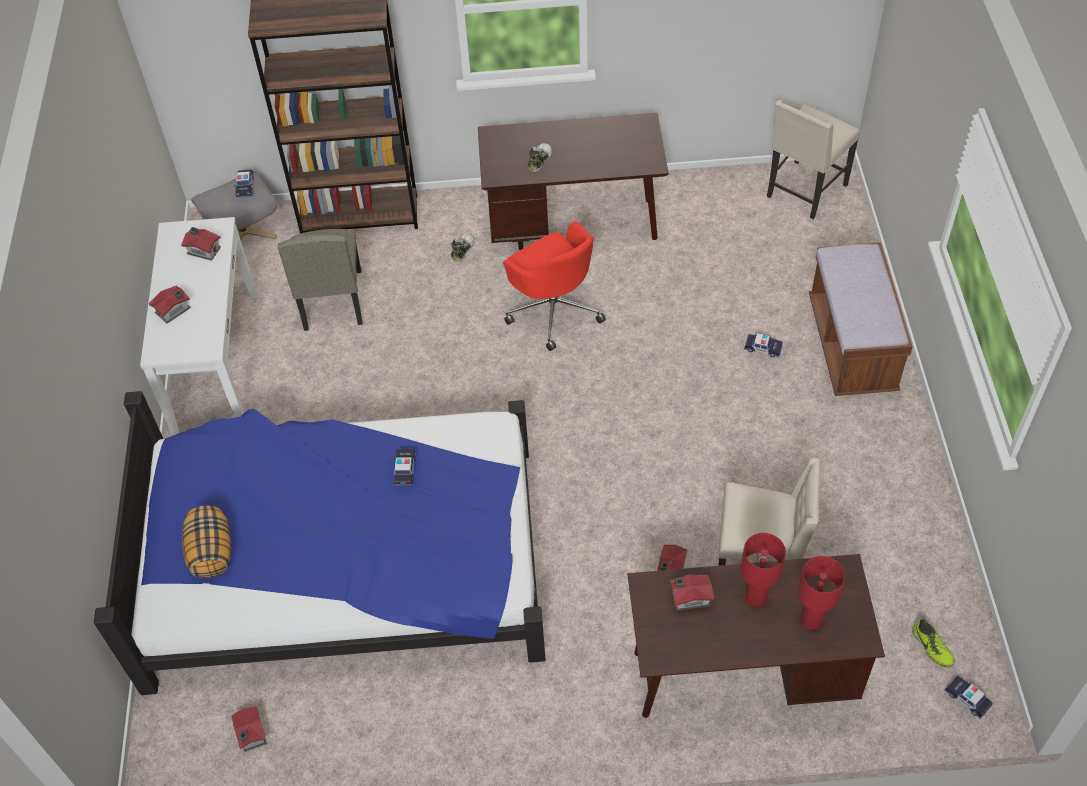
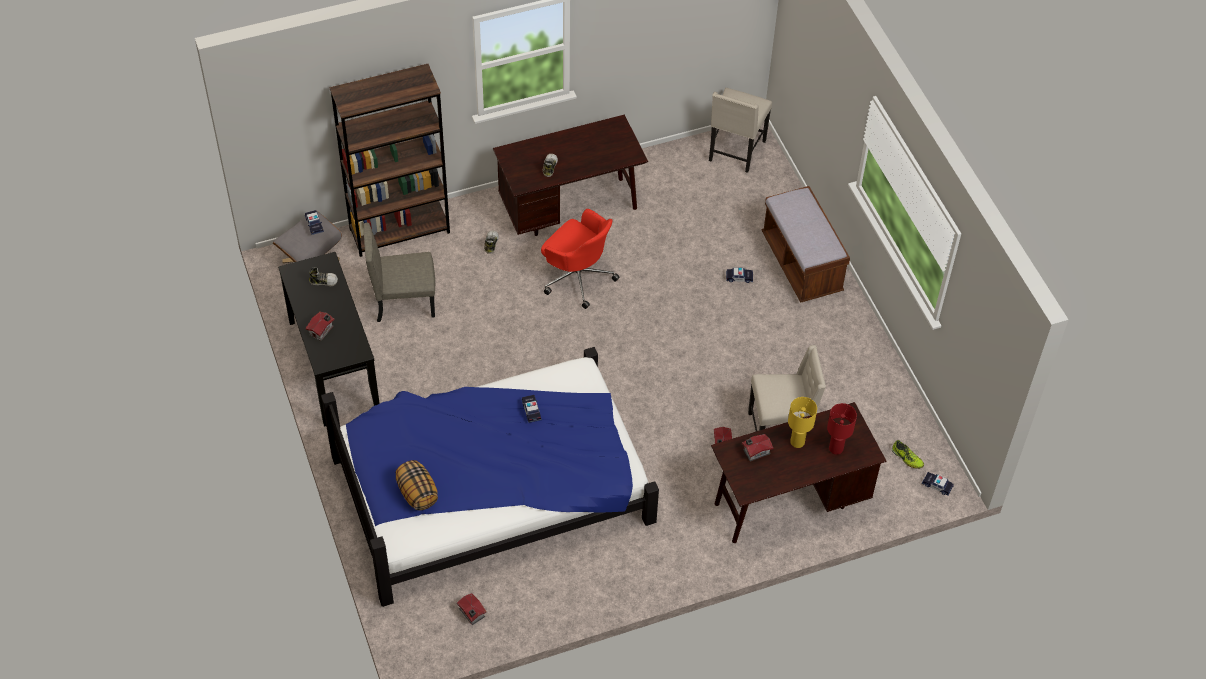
camera: 20 degrees left, 0 degrees up
(203, 250) = (323, 281): toy house -> shoe
(215, 362) = (333, 365): white console table -> black console table
(332, 300) = (404, 301): beige chair -> beige chair turned 105 degrees clockwise
(755, 597) = (797, 442): red table lamp -> yellow table lamp

